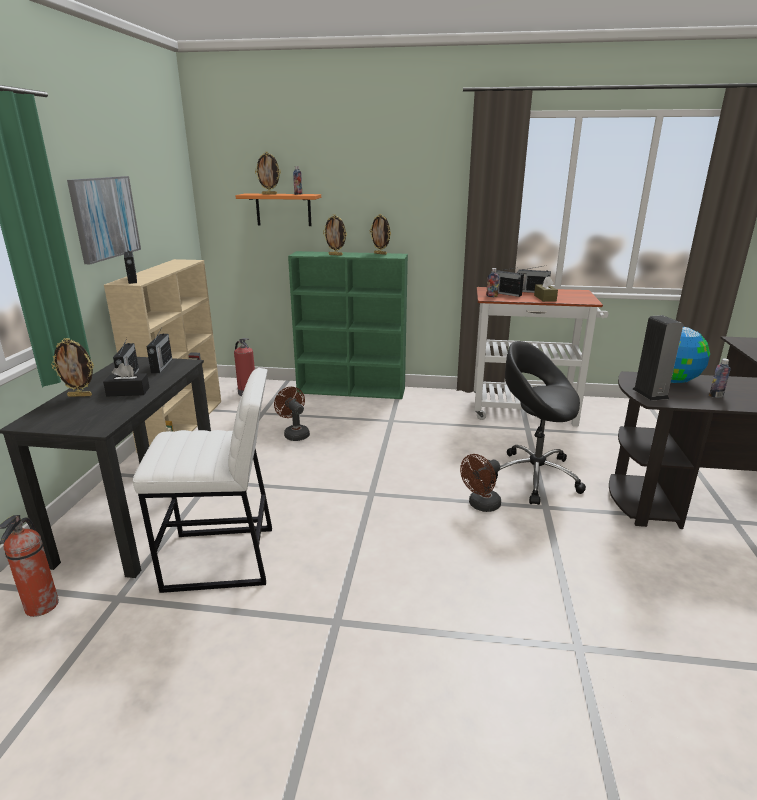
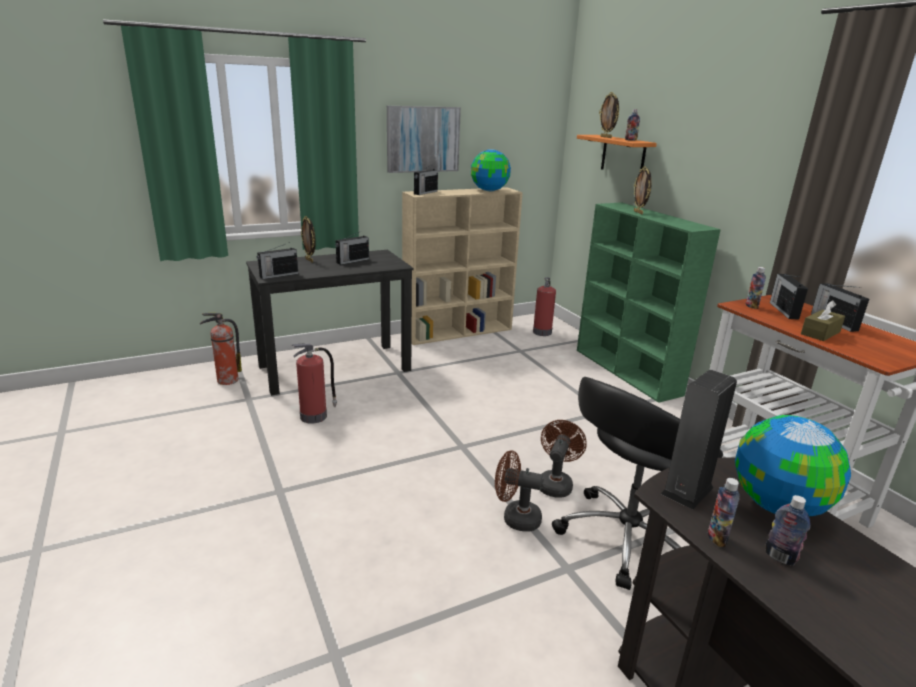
camera: 55 degrees right, 0 degrees up
(128, 392) = (329, 268): black tissue box -> none
(161, 366) = (383, 262): radio -> radio (278, 275)
(175, 264) = (489, 190): none -> globe
(223, 558) = (315, 416): white chair -> fire extinguisher
(294, 434) = (508, 376): brown fan -> brown fan (556, 483)
(380, 254) = (688, 222): picture frame -> none
(532, 476) = (622, 541): black office chair -> black office chair turned 120 degrees counterclockwise
(697, 402) = (717, 538): none -> bottle

